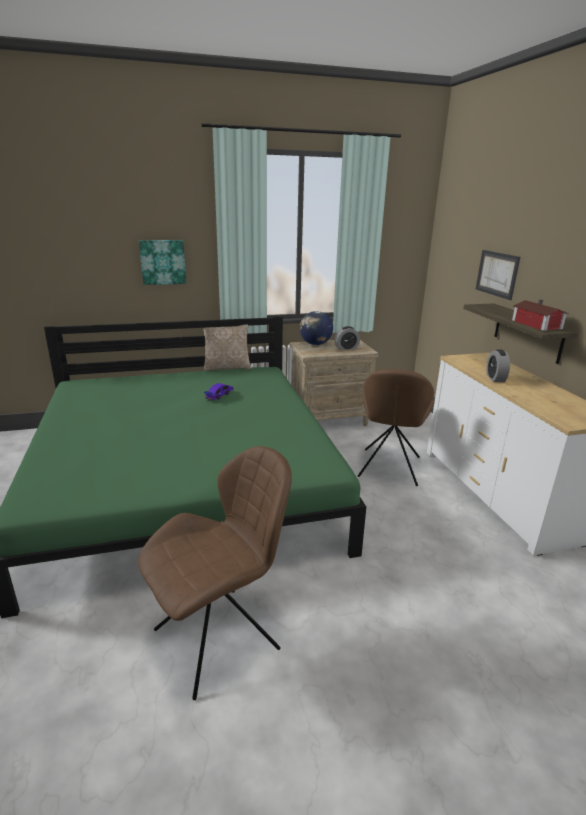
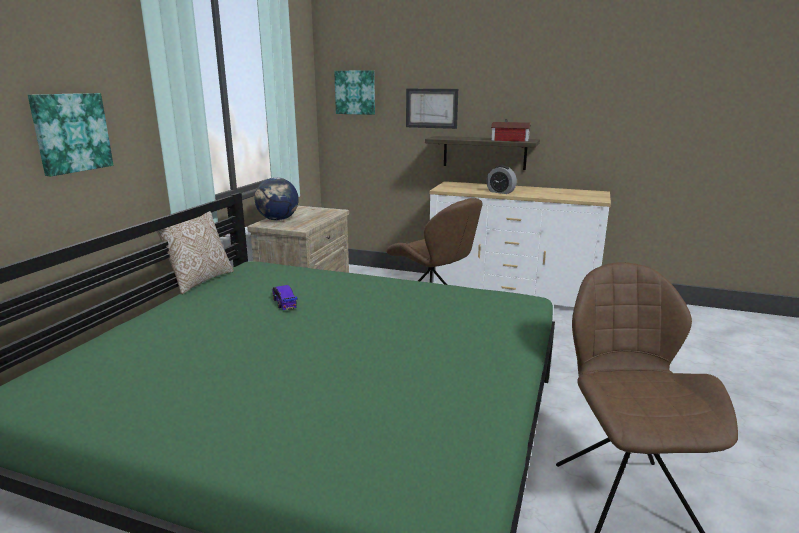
camera: 55 degrees left, 5 degrees down
(346, 348) = (315, 214): alarm clock -> none
(451, 248) = (355, 92): none -> picture

